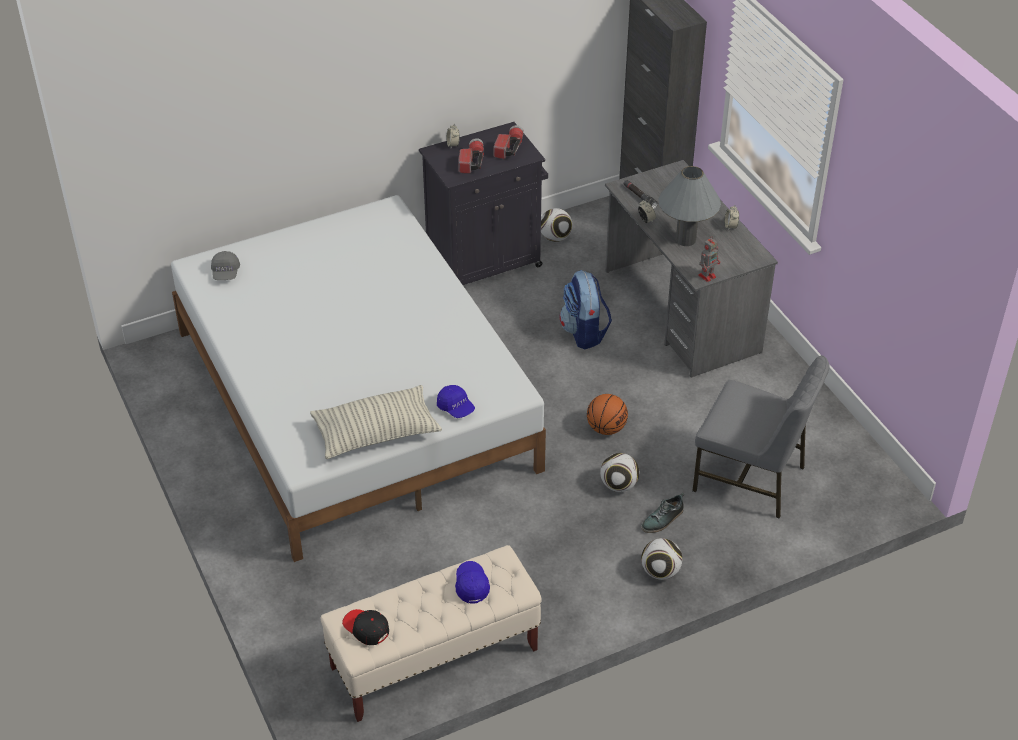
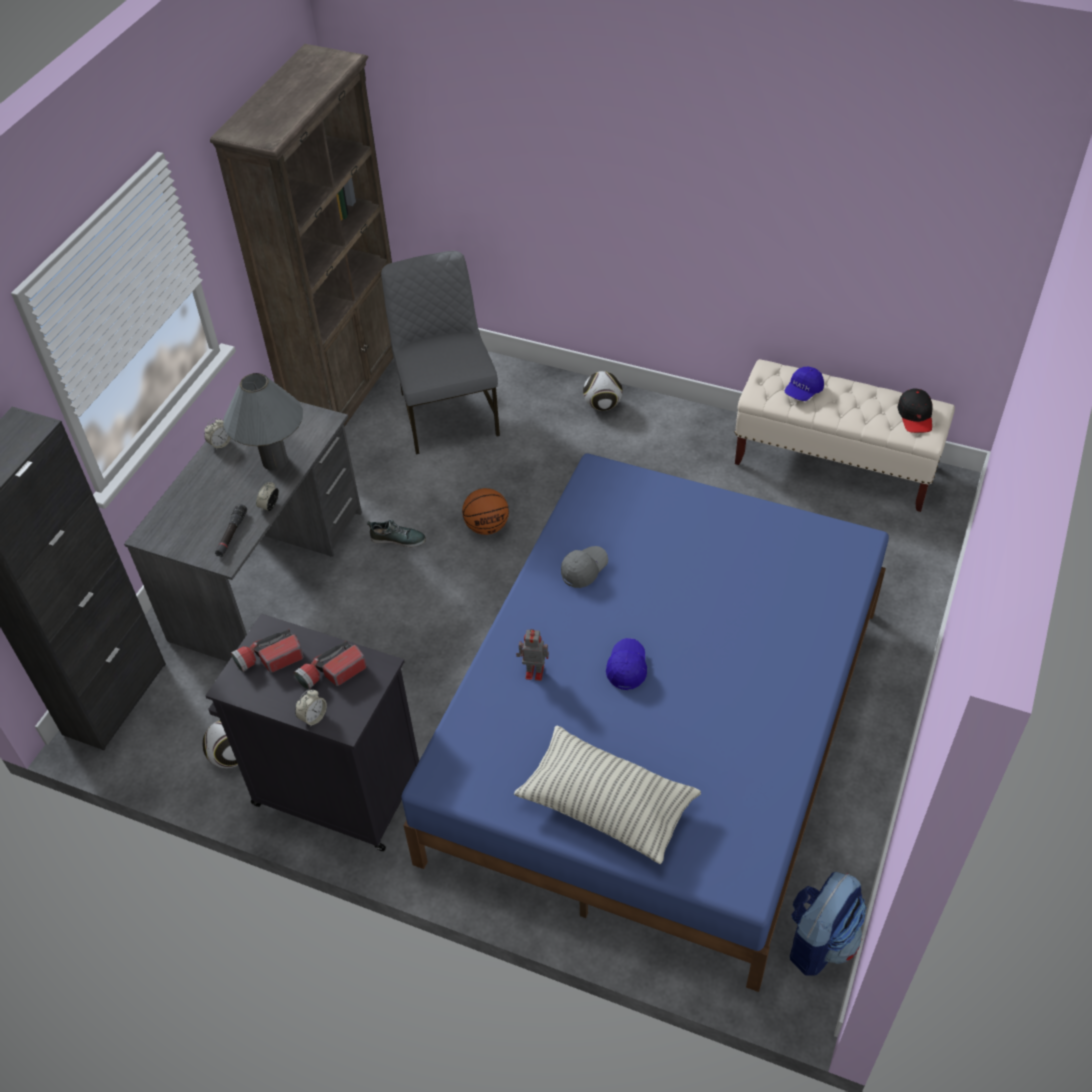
camera: 130 degrees left, 5 degrees up
(225, 273) = (719, 840): grey cap -> grey cap (584, 570)
(355, 399) = (657, 730): white bed -> blue bed
(376, 433) = (759, 524): pillow -> pillow (606, 805)
(456, 408) = (664, 496): blue cap -> blue cap (627, 668)
(584, 332) = (372, 624): backpack -> backpack (819, 940)
(619, 485) = (544, 478): football -> none
(663, 520) = (550, 433): shoe -> shoe (398, 539)
(707, 275) = (318, 417): toy robot -> toy robot (533, 671)
(839, 441) = (348, 390): none -> brown bookcase

